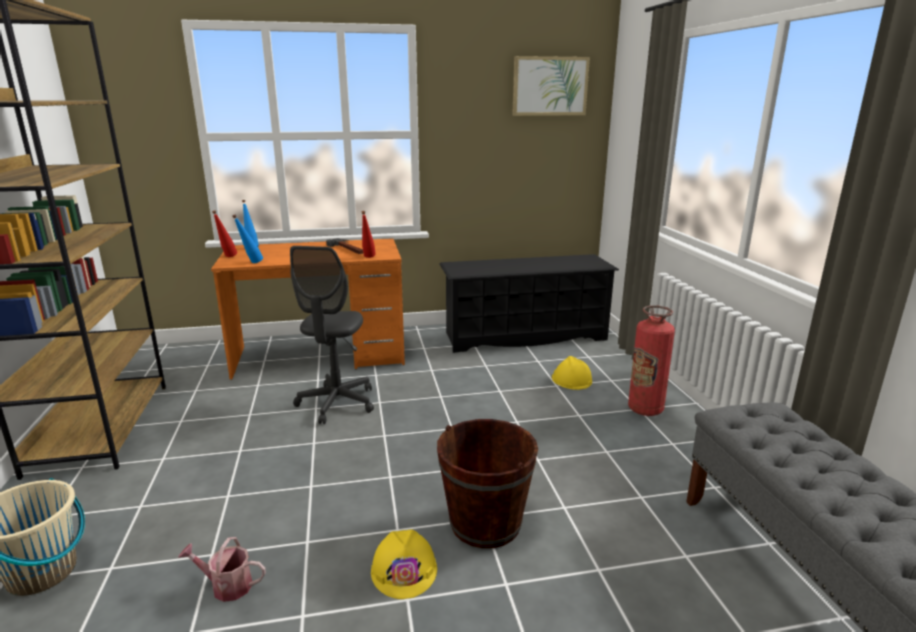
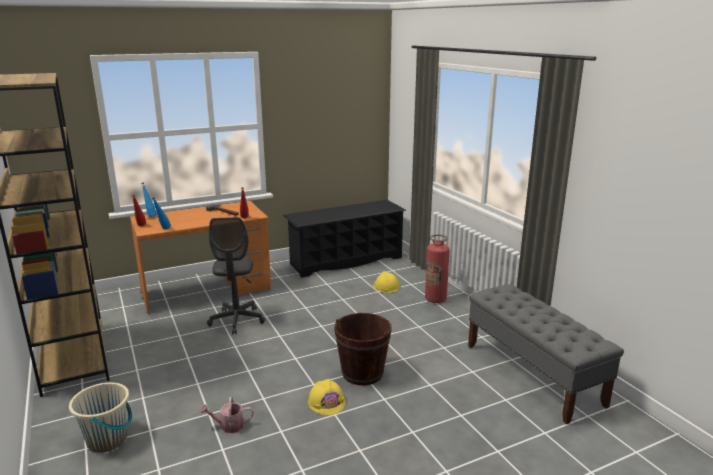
camera: 15 degrees left, 0 degrees up
(550, 86) = (349, 88): picture -> none

